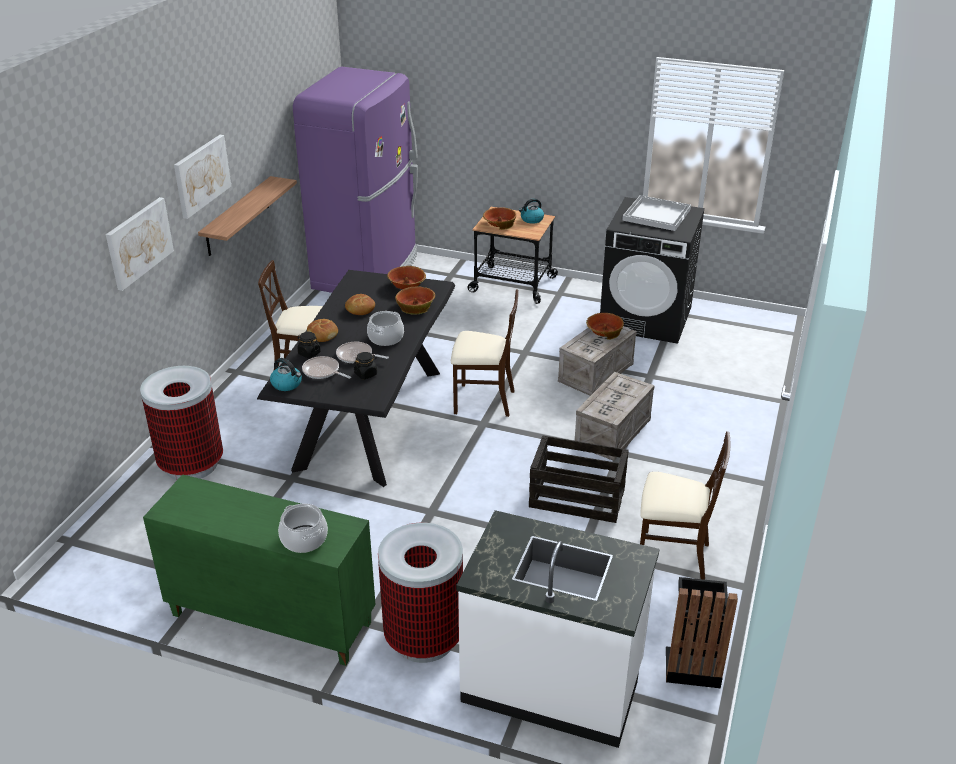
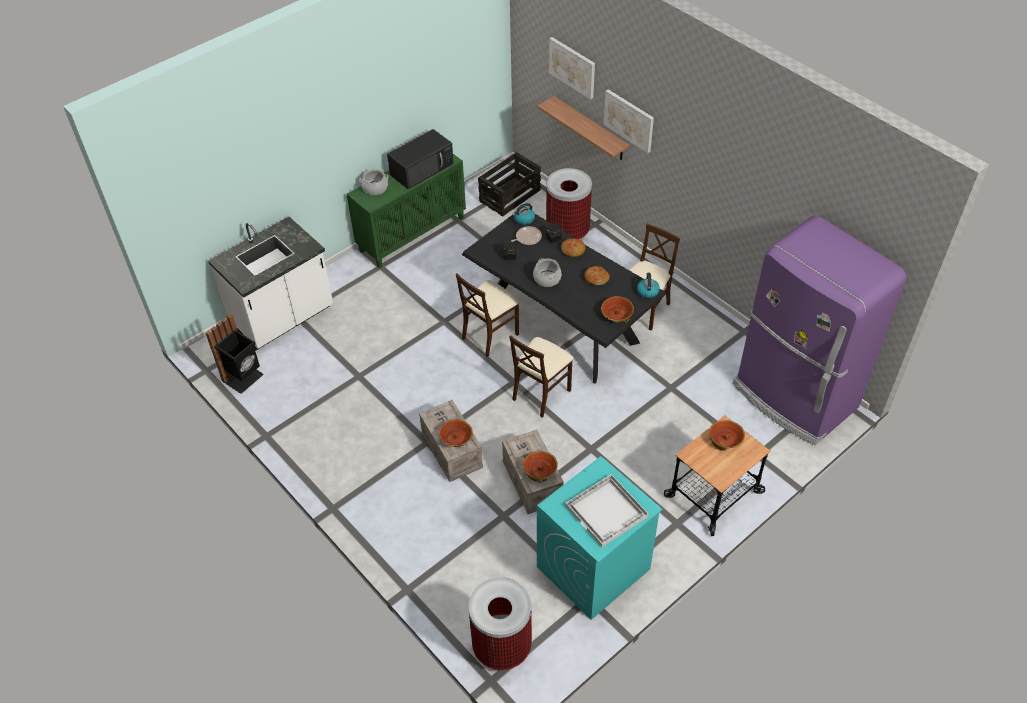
camera: 120 degrees right, 15 degrees up
(201, 175) = (694, 147): picture -> picture (572, 67)
(224, 508) = (422, 168): none -> black microwave
(237, 216) = (719, 209): shelf -> shelf (590, 129)
(356, 356) = (534, 258): frying pan -> none
(415, 306) = (581, 308): bowl -> bowl (456, 438)
(424, 638) = (352, 283): trash can -> trash can (501, 647)
(531, 219) = (722, 469): kettle -> kettle (647, 291)
(578, 498) = (401, 395): crate -> crate (509, 196)
(646, 318) = (593, 568): black washing machine -> turquoise washing machine
(671, 556) = (318, 414): beige chair -> beige chair (490, 335)

